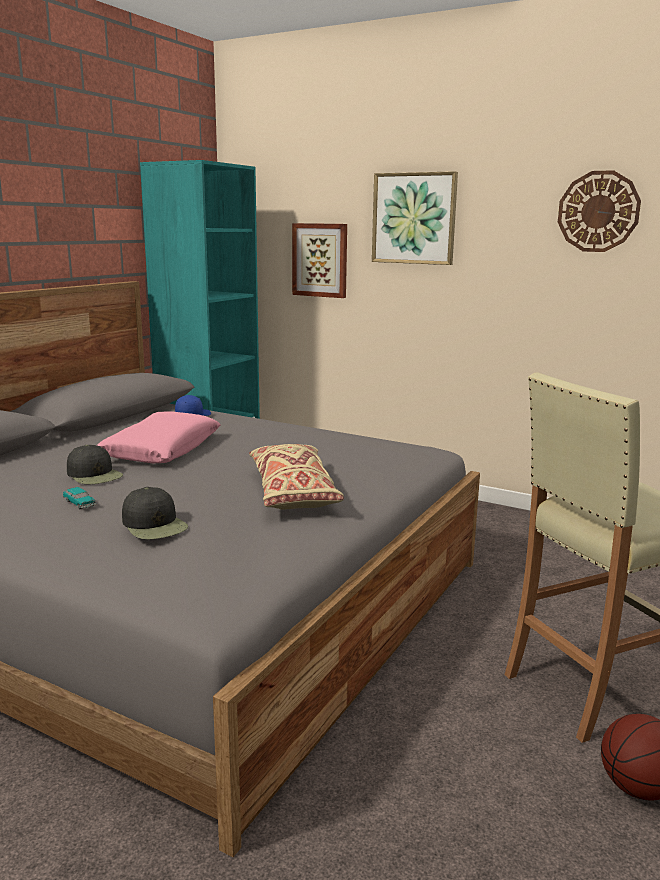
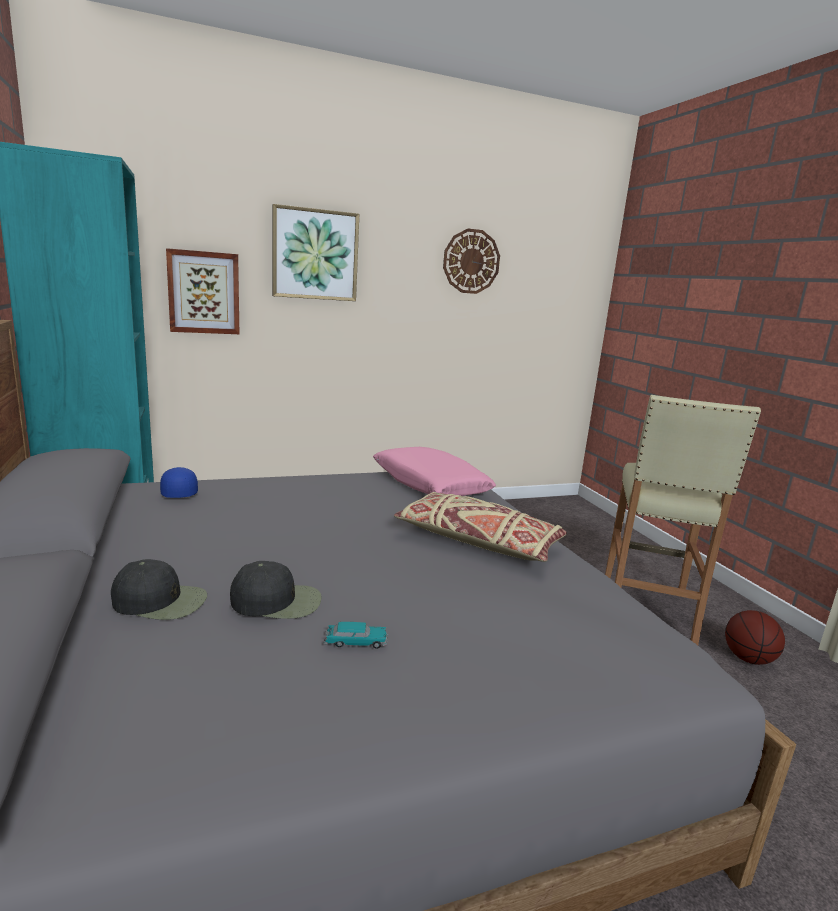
camera: 50 degrees left, 0 degrees up
(155, 525) = (506, 623): black cap -> black cap (161, 601)
(162, 450) = (256, 543): pink pillow -> pink pillow (430, 484)

